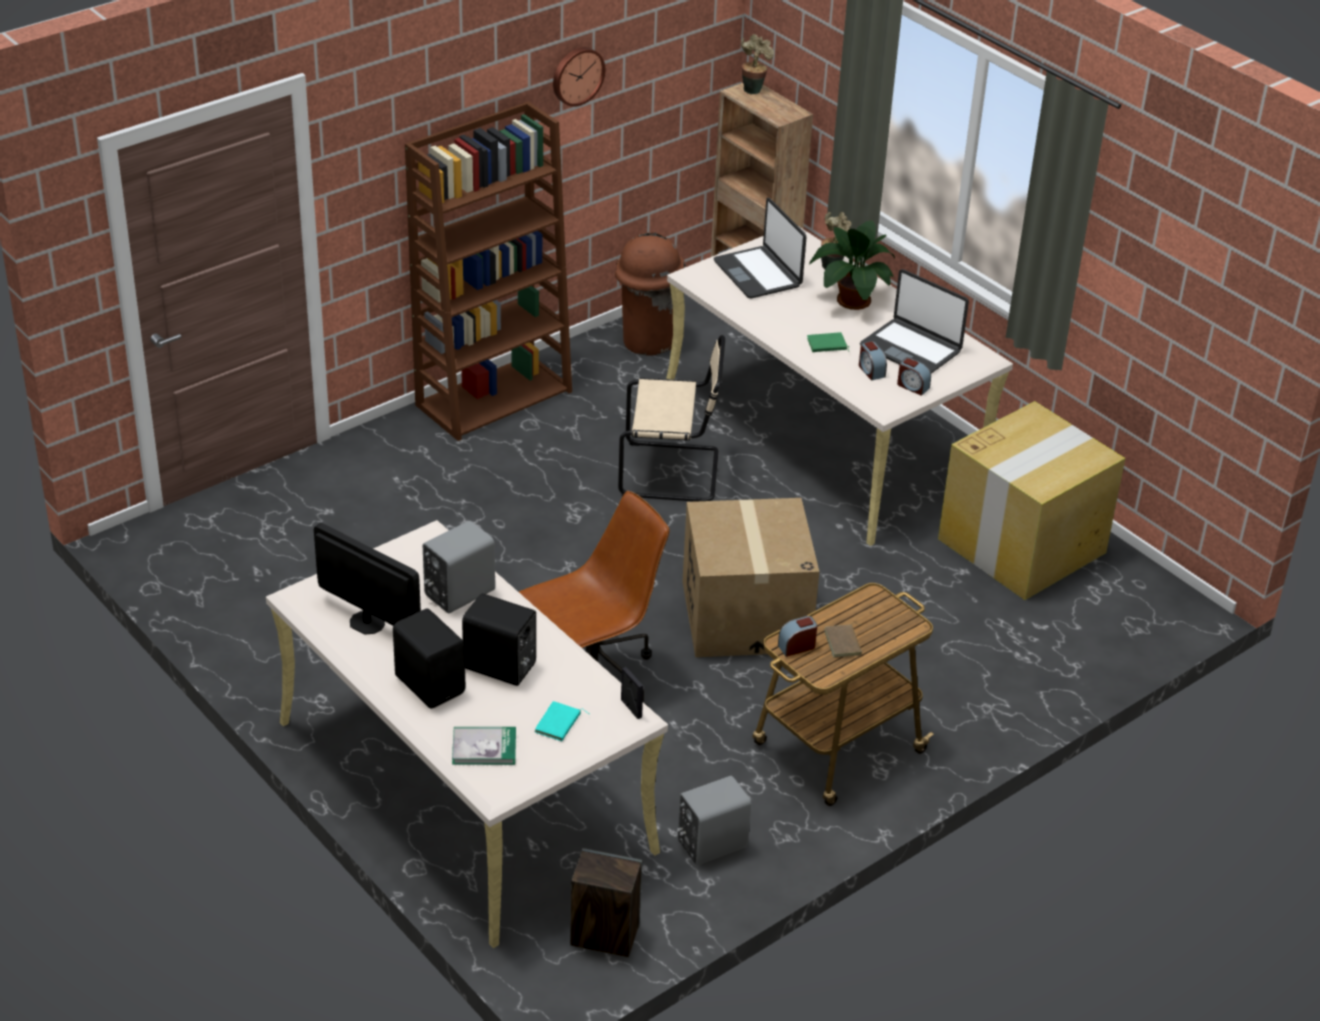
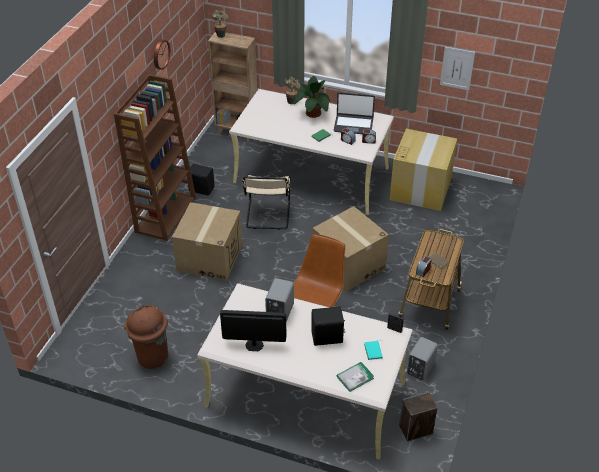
camera: 30 degrees left, 5 degrees up
(431, 684) = (307, 359): black speaker -> black speaker (201, 189)
(505, 497) = (209, 257): none -> cardboard box
(648, 341) = (207, 163): brown trash can -> brown trash can (152, 357)
(673, 473) = (268, 216): beige chair -> beige chair turned 120 degrees clockwise
(758, 273) = (266, 116): laptop -> none
(1152, 296) = (457, 68): none -> picture

